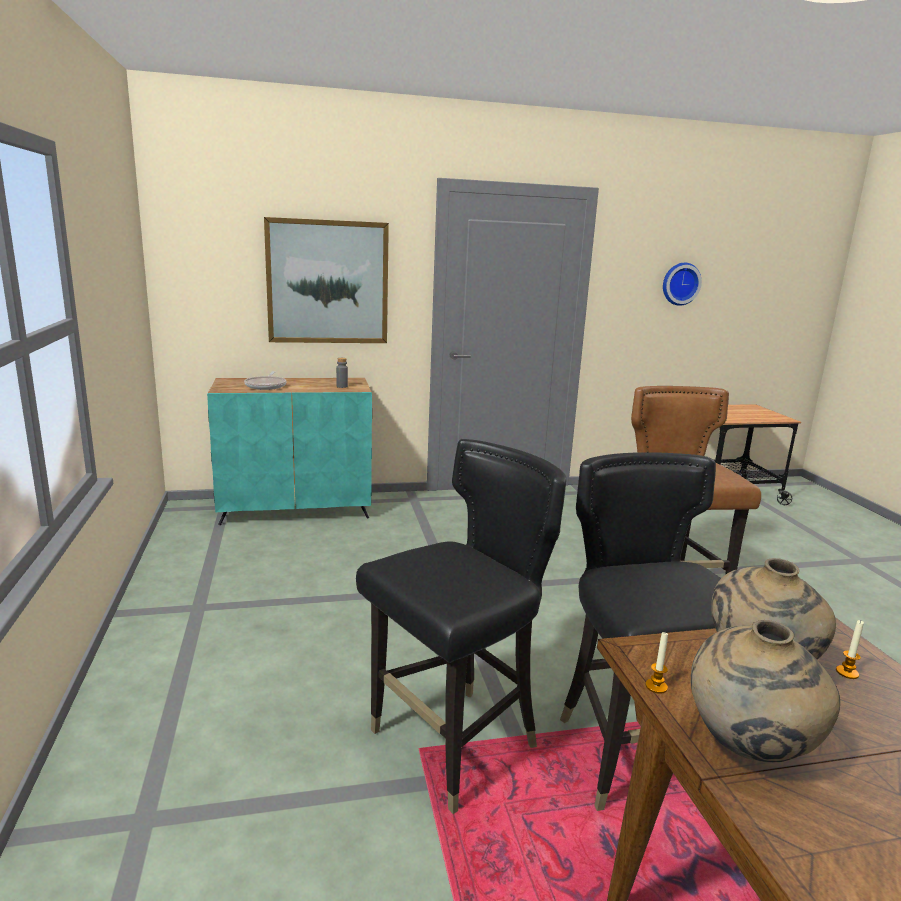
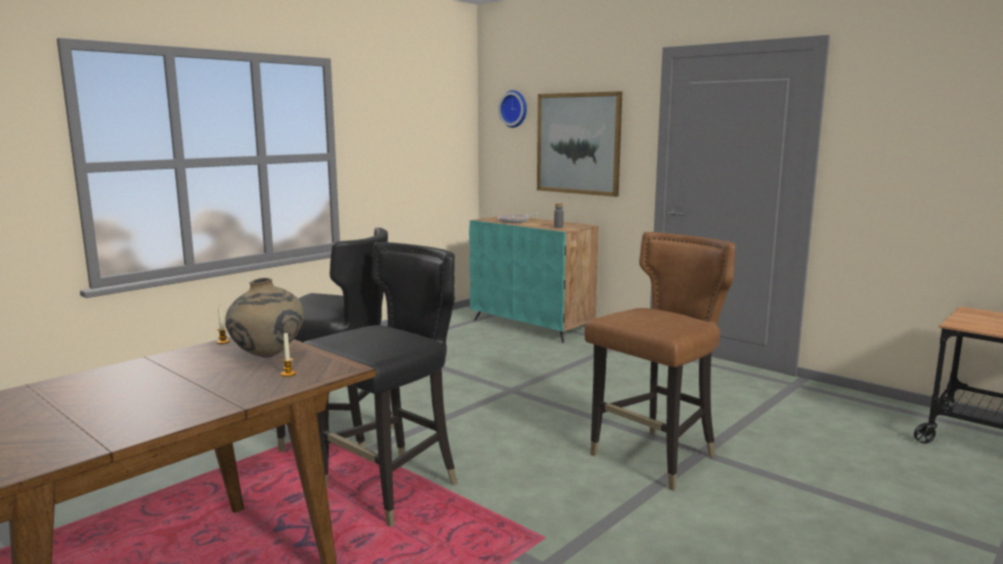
camera: 55 degrees right, 5 degrees down
(680, 283) = (952, 142): wall clock -> wall clock (515, 109)
(749, 750) = (176, 361): beige vase -> none

